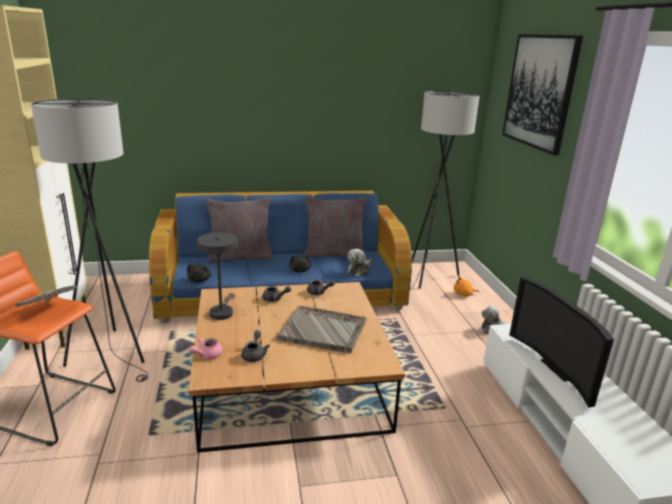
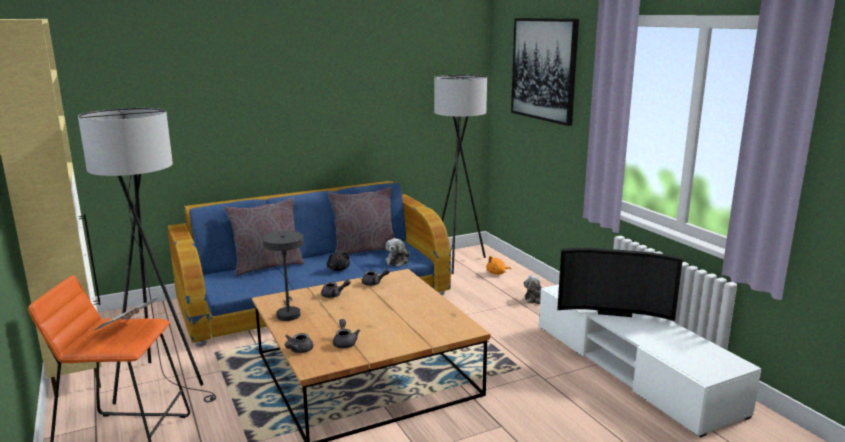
camera: 15 degrees left, 5 degrees down
(199, 280) = (237, 292): black plush toy -> none
(207, 355) = (298, 350): pink teapot -> grey teapot
(323, 330) = (398, 313): grey tray -> none
(560, 368) = (613, 311): television -> television turned 45 degrees counterclockwise

